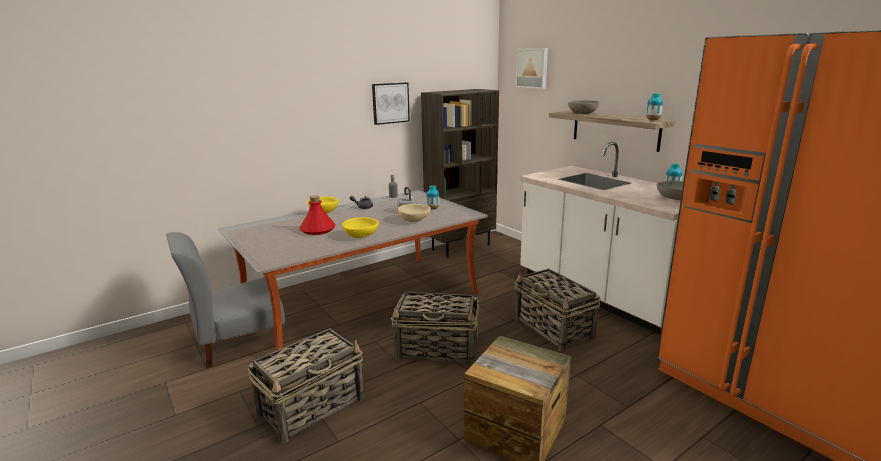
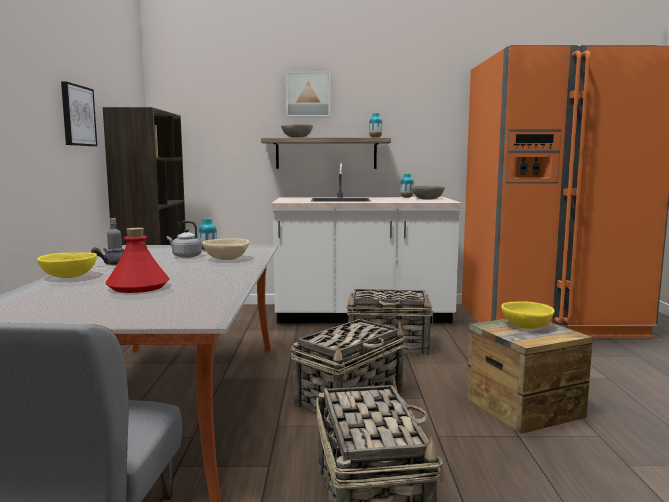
camera: 55 degrees left, 10 degrees down
(361, 236) = (220, 277): yellow bowl -> yellow bowl (526, 326)
(532, 68) = (206, 94): picture -> picture (308, 94)

